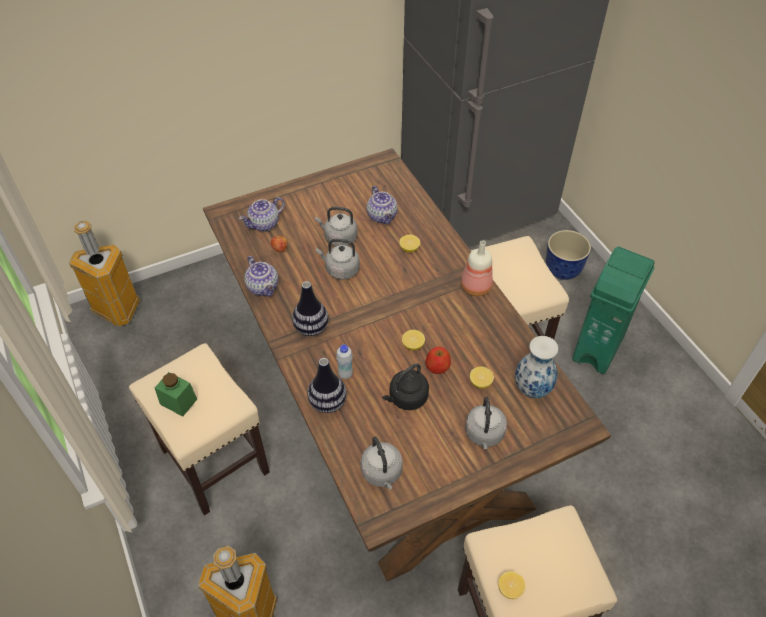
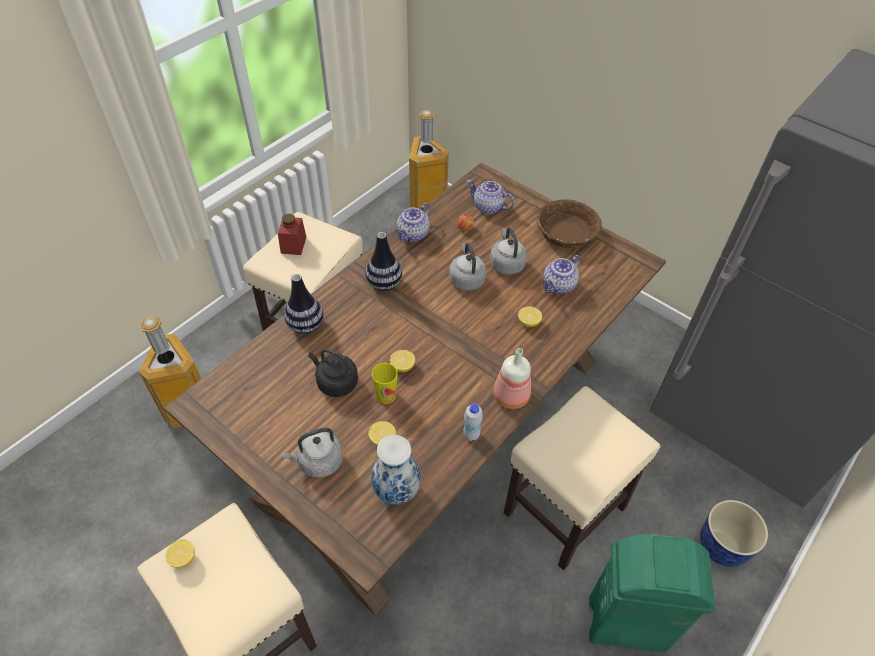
camera: 65 degrees right, 0 degrees up
(178, 401) = (293, 245): green jar -> red jar
(328, 189) = (565, 233): none -> brown bowl
(345, 374) = (342, 326): white bottle -> white bottle (471, 435)
(382, 473) = (244, 391): grey kettle -> none
(437, 366) = (386, 395): apple -> cup

